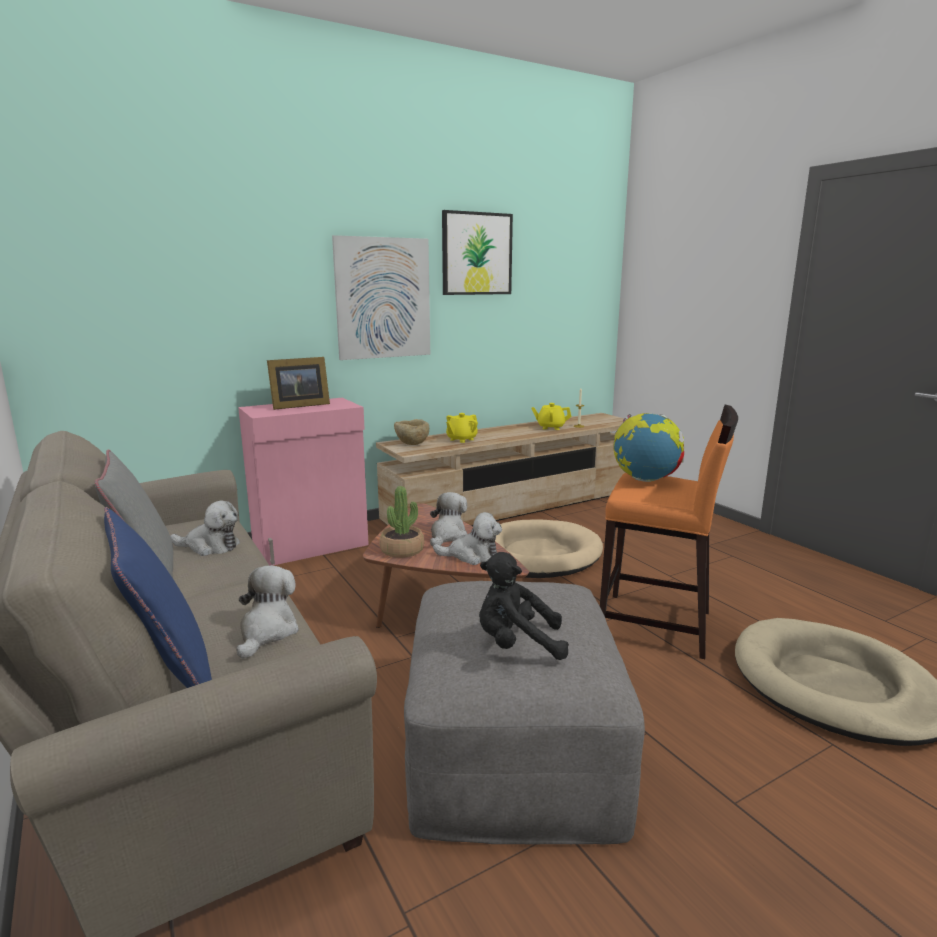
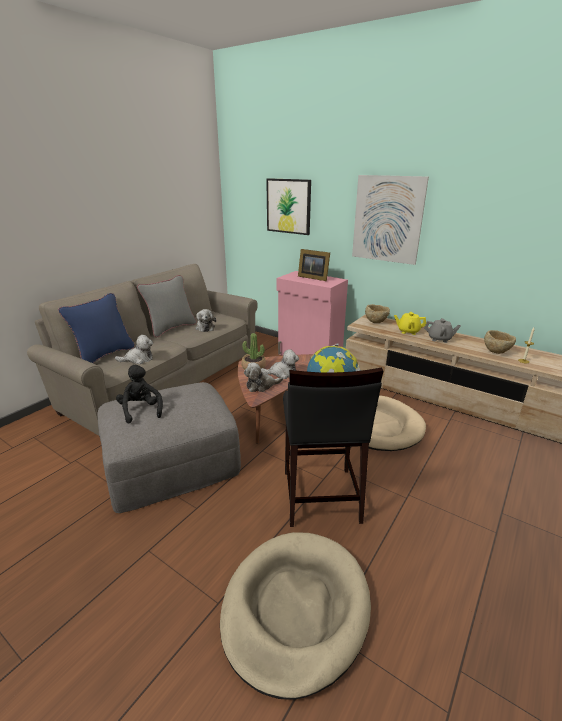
camera: 65 degrees right, 10 degrees up
(472, 556) = (261, 386): plush toy -> plush toy turned 90 degrees clockwise
(476, 254) = (474, 189): picture -> picture (288, 206)
(498, 435) = (439, 339): none -> grey teapot
(550, 427) = (496, 351): yellow teapot -> beige bowl
(656, 625) = (320, 496): orange stool -> black stool

